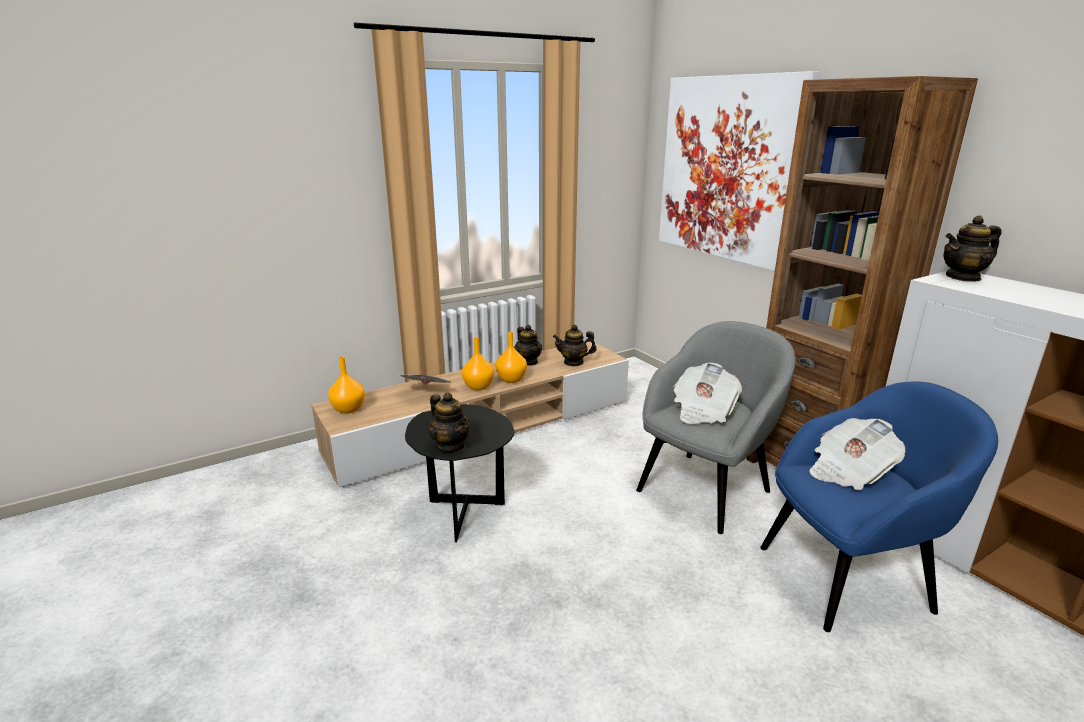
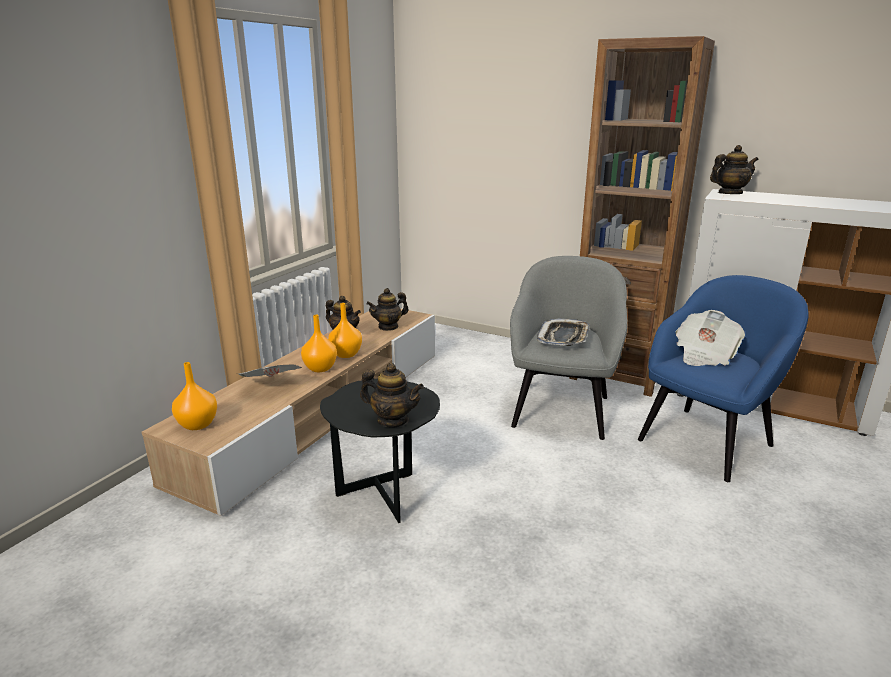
camera: 30 degrees left, 0 degrees up
(702, 410) = (564, 337): newspaper -> tray
(729, 169) = (494, 124): picture -> none
(963, 277) = (729, 193): teapot -> teapot turned 150 degrees counterclockwise

